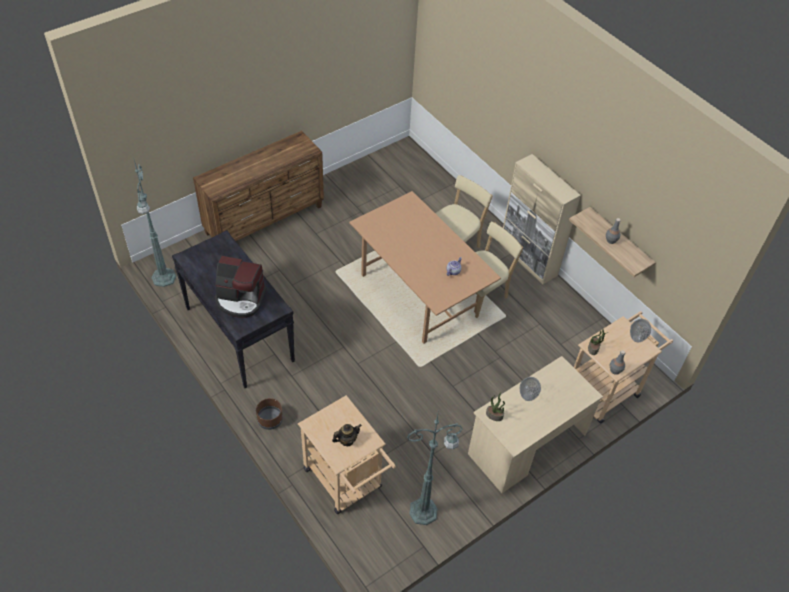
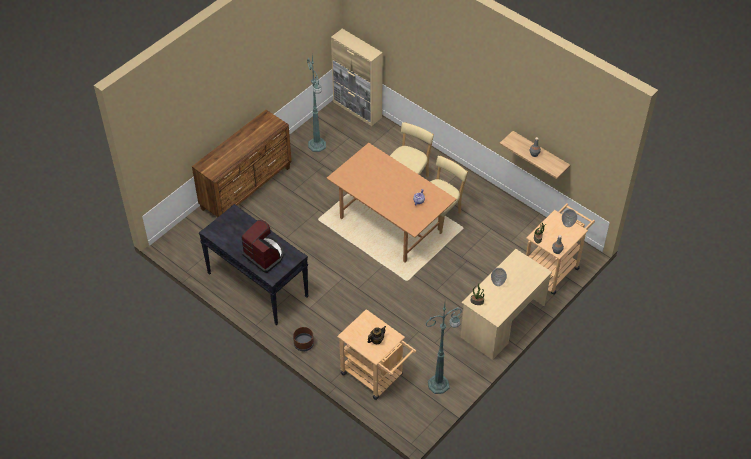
camera: 10 degrees left, 0 degrees up
(163, 278) = (180, 253): green floor lamp -> green floor lamp (317, 146)
(240, 299) = (264, 255): coffee machine -> coffee machine turned 135 degrees counterclockwise
(528, 259) = (470, 179): beige cabinet -> beige cabinet (357, 110)

